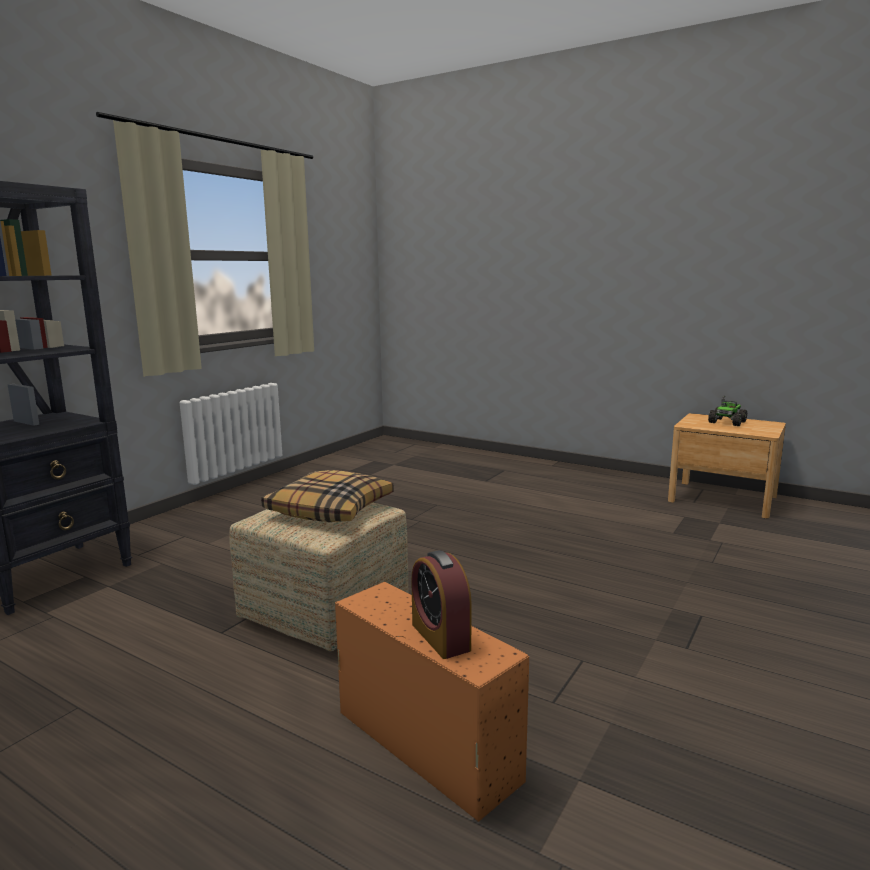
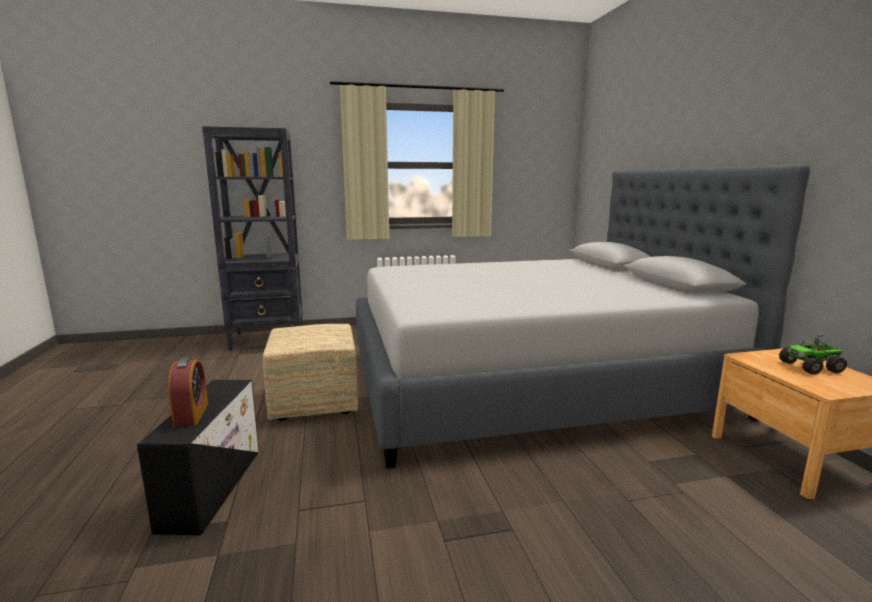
camera: 45 degrees right, 0 degrees up
(330, 509) = (316, 334): pillow -> none
(424, 743) = (213, 486): orange storage box -> black storage box
(440, 637) = (191, 415): alarm clock -> alarm clock turned 150 degrees clockwise
(487, 508) = (529, 381): none -> grey bed

